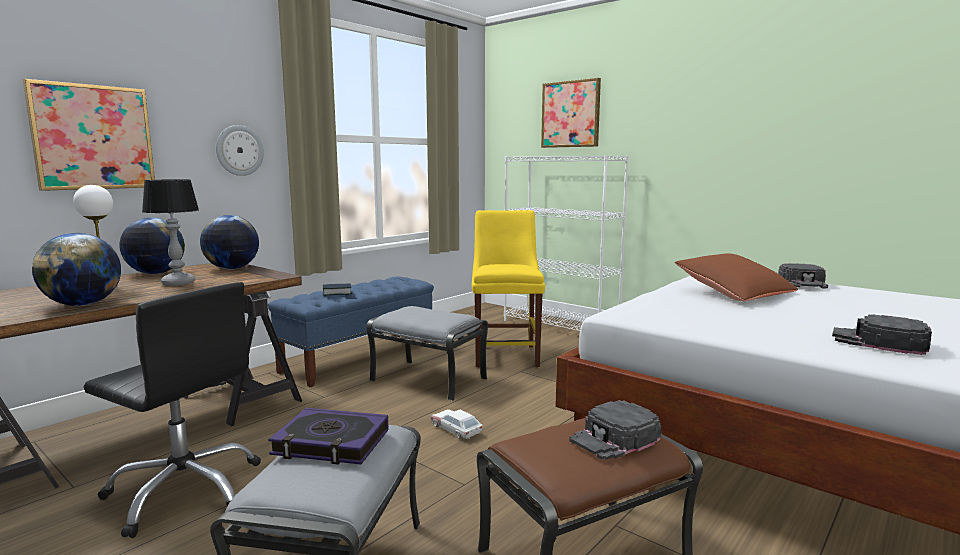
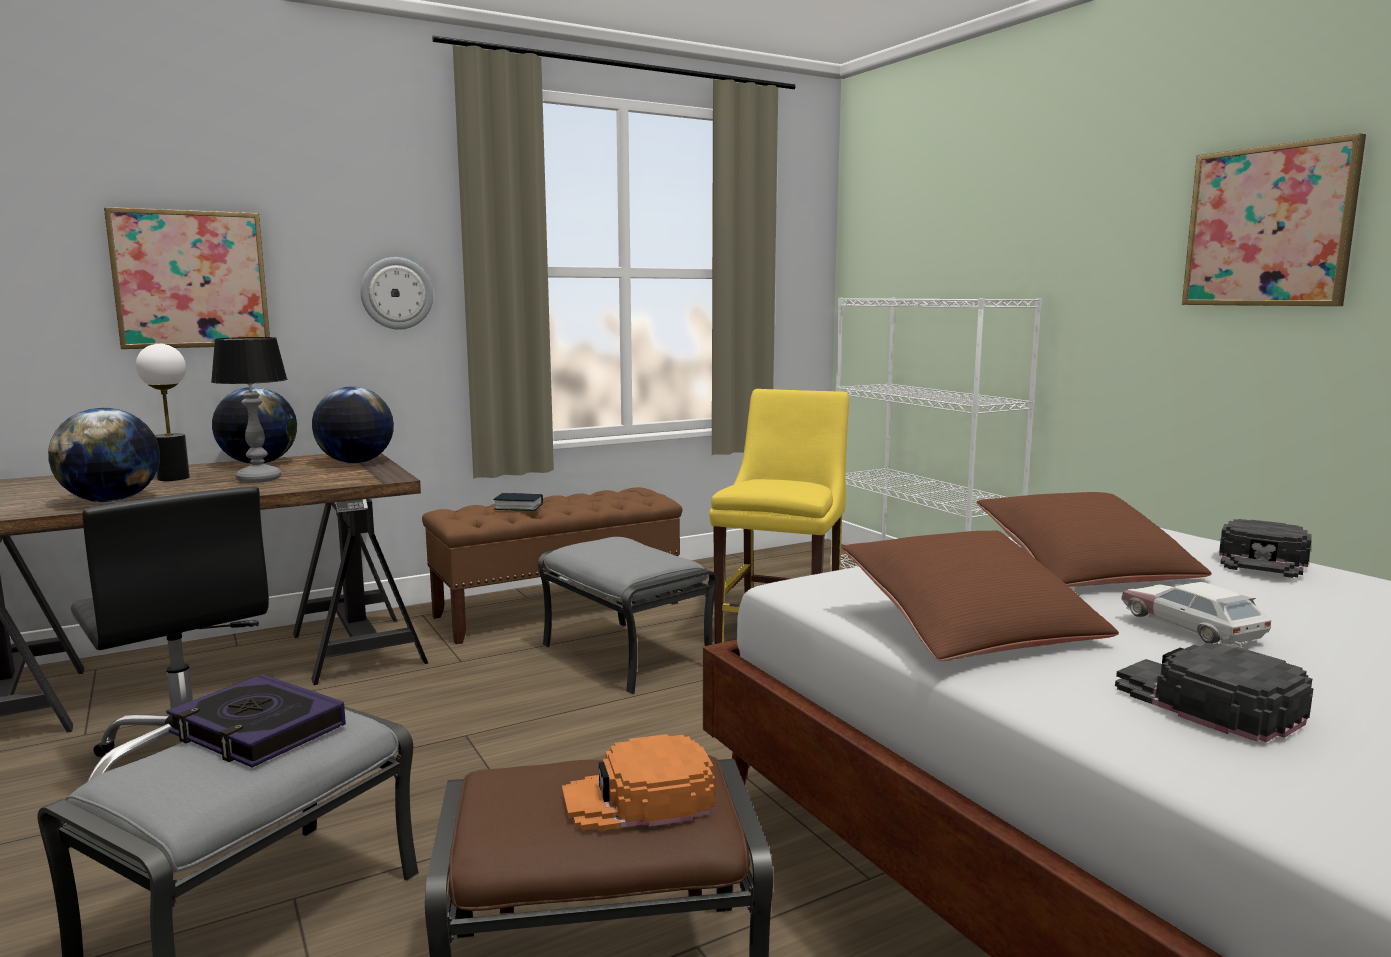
camera: 20 degrees right, 0 degrees up
(359, 358) = (558, 609): blue bench -> brown bench
(456, 429) = (596, 741): toy car -> toy car (1192, 626)
(570, 114) = (958, 224): picture -> picture (1269, 226)
(614, 439) = (639, 798): black cap -> orange cap
(731, 324) = (970, 627): none -> brown pillow

